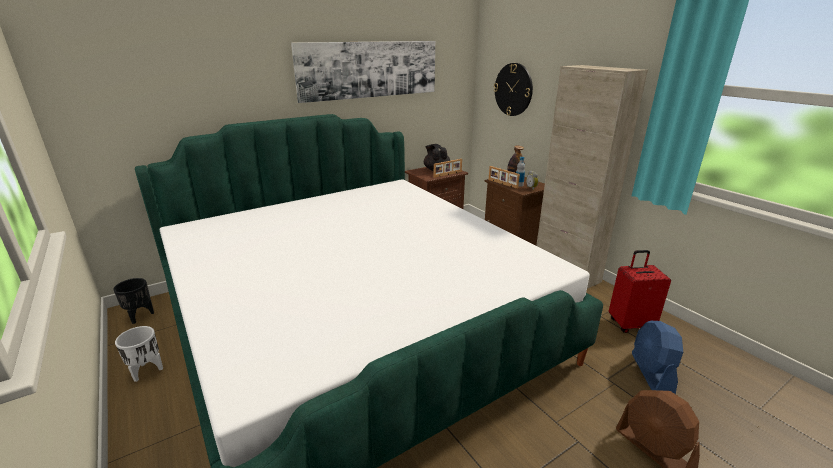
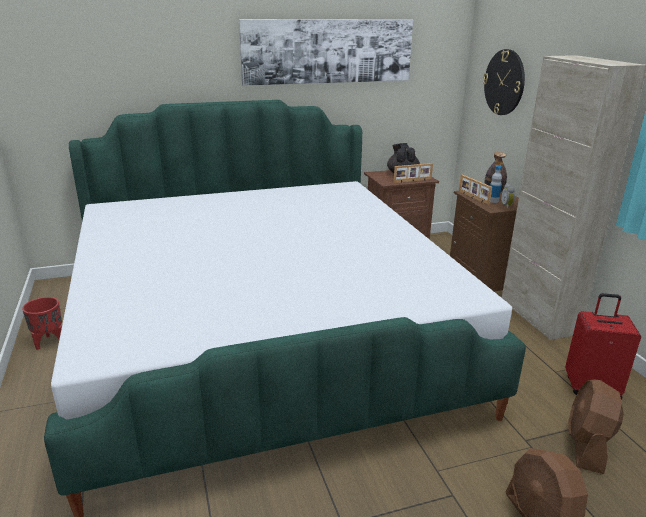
camera: 15 degrees right, 0 degrees up
(140, 316) = (60, 292): black planter -> none
(147, 371) = (49, 342): white planter -> red planter
(651, 373) = (587, 446): blue fan -> brown fan

